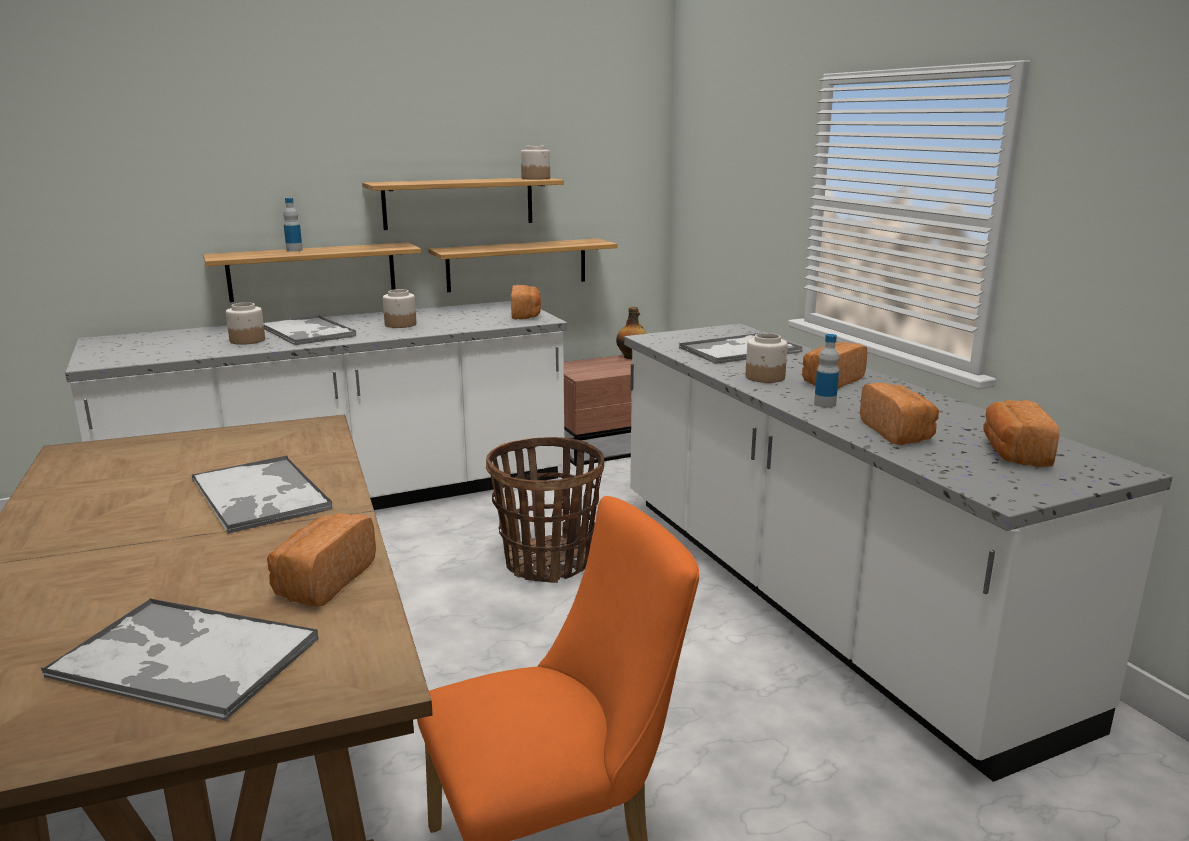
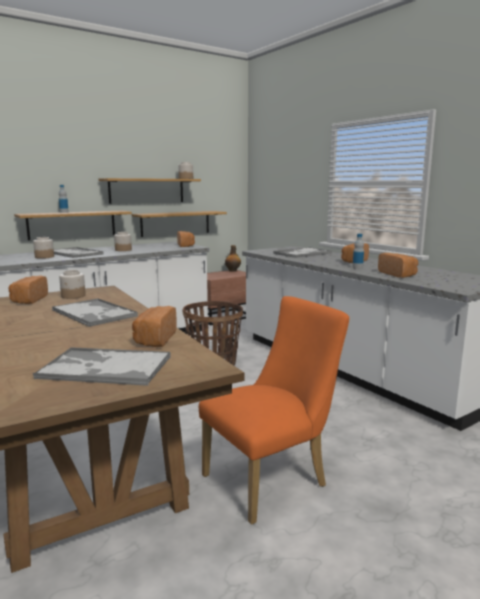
camera: 10 degrees left, 5 degrees down
(765, 377) = (322, 261): jar -> jar (73, 296)
(1013, 453) = (453, 278): bread -> bread (28, 300)

